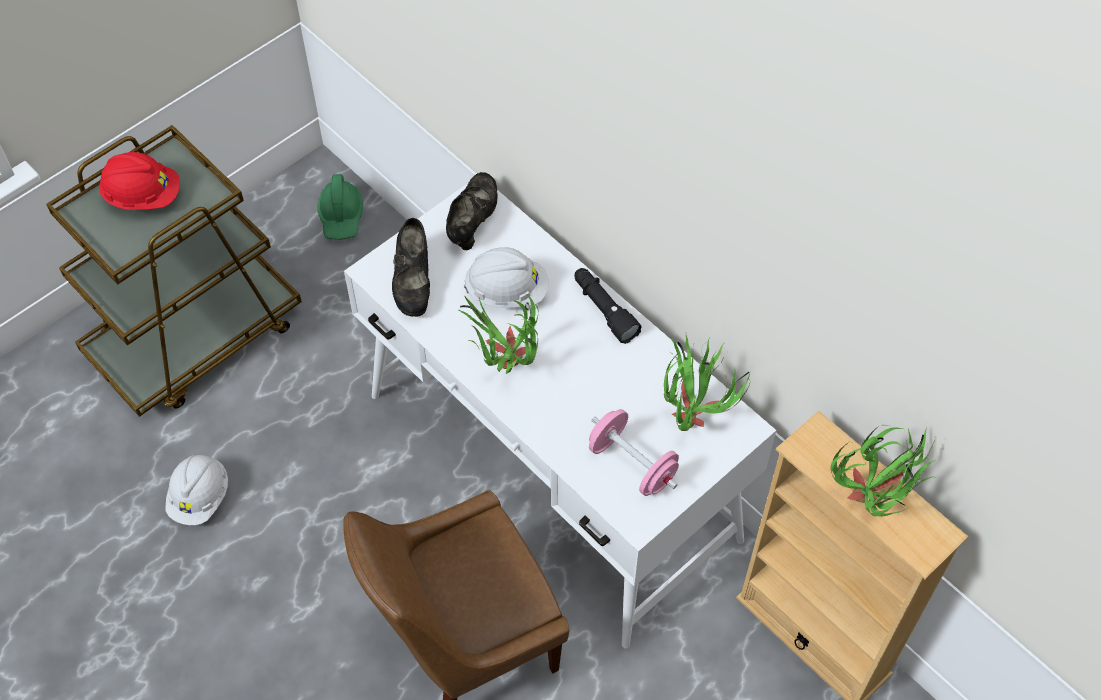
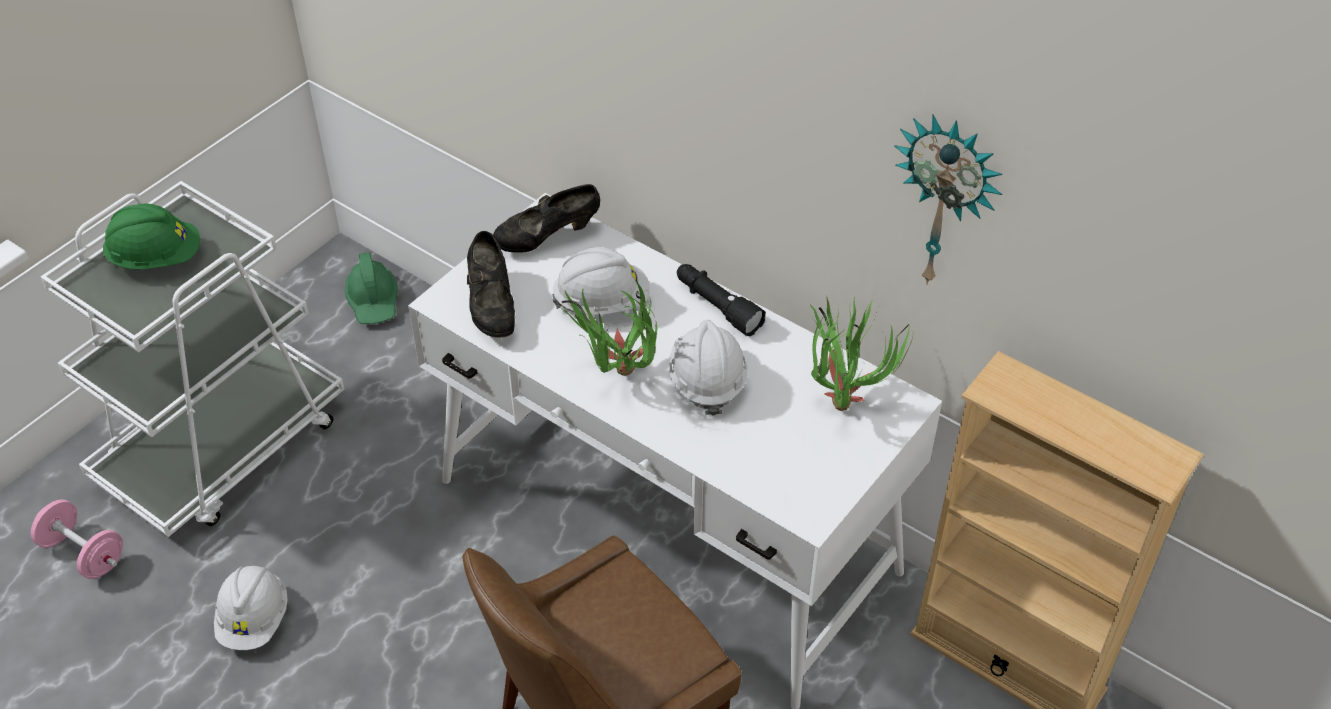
camera: 10 degrees left, 10 degrees down
(143, 196) = (156, 258): red hard hat -> green hard hat
(196, 337) = (223, 447): brown cart -> white cart
(473, 221) = (547, 238): black shoe -> black shoe turned 120 degrees counterclockwise
(580, 381) = (707, 381): none -> white hard hat
(632, 464) = (788, 458): pink dumbbell -> pink dumbbell (84, 554)
(785, 286) = (945, 201): none -> wall clock
(874, 502) = (1088, 433): potted plant -> none

